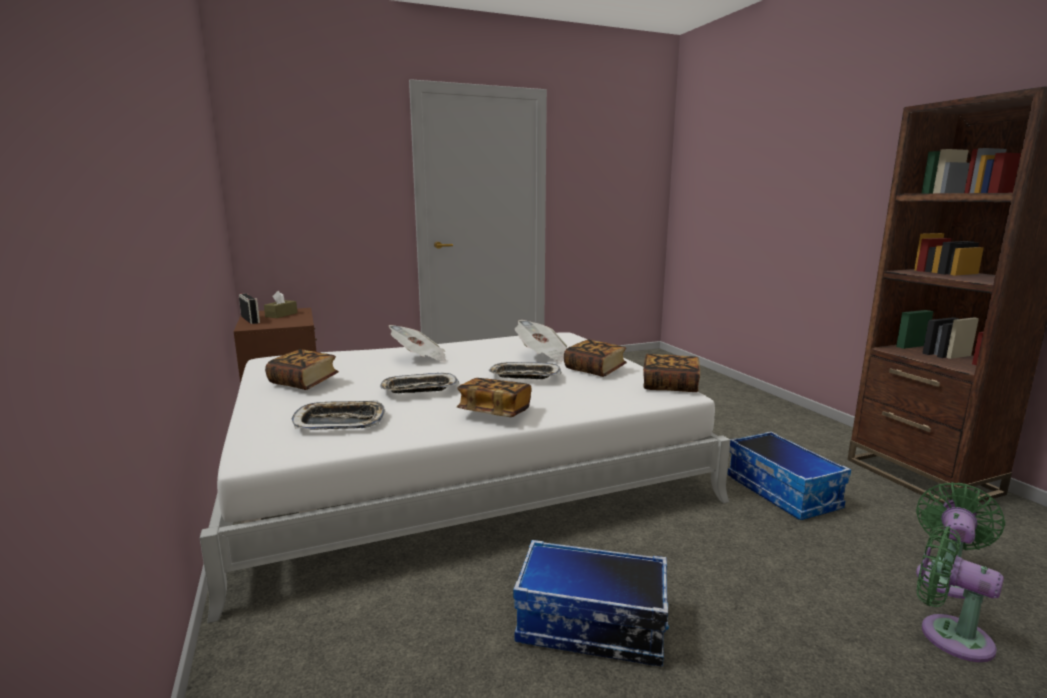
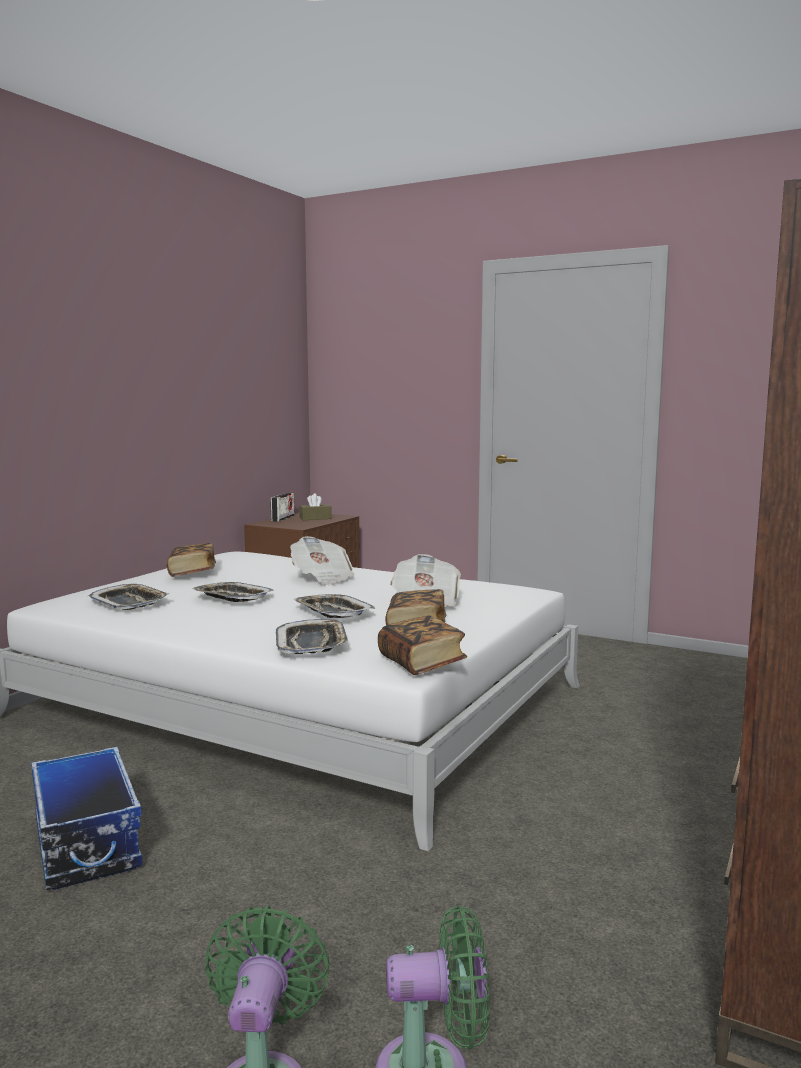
camera: 50 degrees right, 5 degrees down
(494, 412) = (213, 628): book -> none
(587, 397) = (312, 644): none -> tray
(783, 492) = (518, 884): storage box -> none

